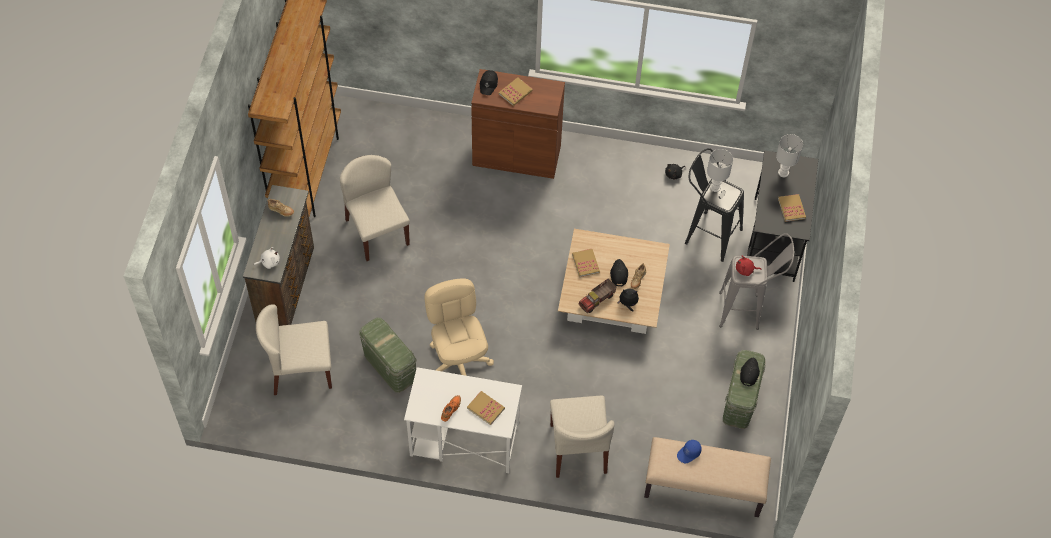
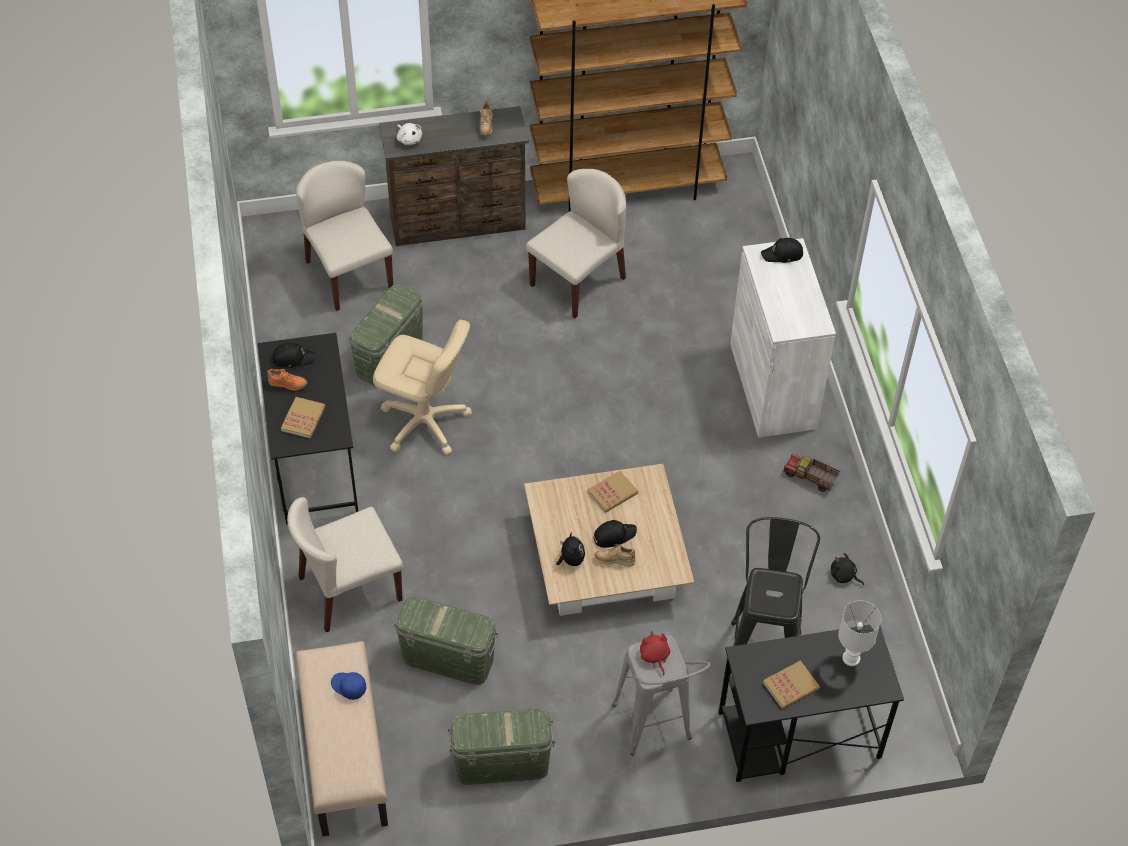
camera: 70 degrees right, 5 degrees down
(458, 362) = (425, 422): beige office chair -> beige office chair turned 60 degrees clockwise
(463, 441) = (314, 462): white desk -> black desk
(515, 92) = (785, 286): book -> none
(516, 155) = (772, 386): brown cabinet -> white cabinet
(597, 300) = (560, 523): toy truck -> toy truck (810, 478)
(653, 407) = (447, 659): none -> green storage box
(714, 187) = (781, 580): white table lamp -> none
(749, 373) = (510, 730): black cap -> black cap (293, 358)

